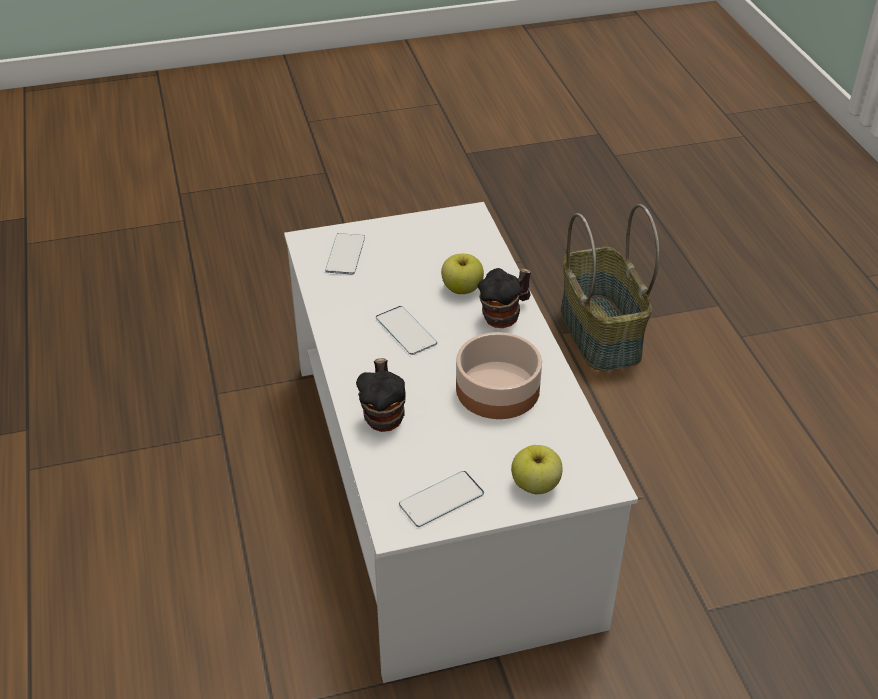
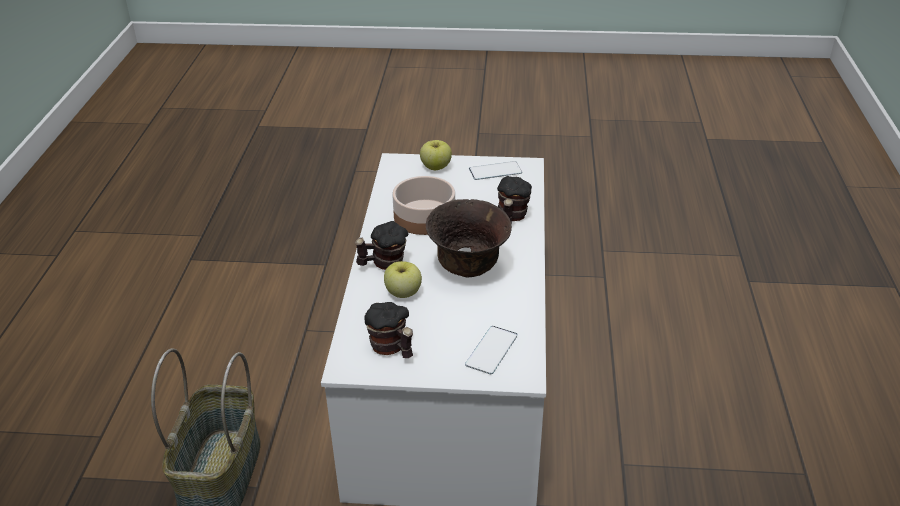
camera: 160 degrees left, 5 degrees down
(406, 331) = (468, 269): phone -> brown bowl
(439, 236) = (391, 349): none -> mug

